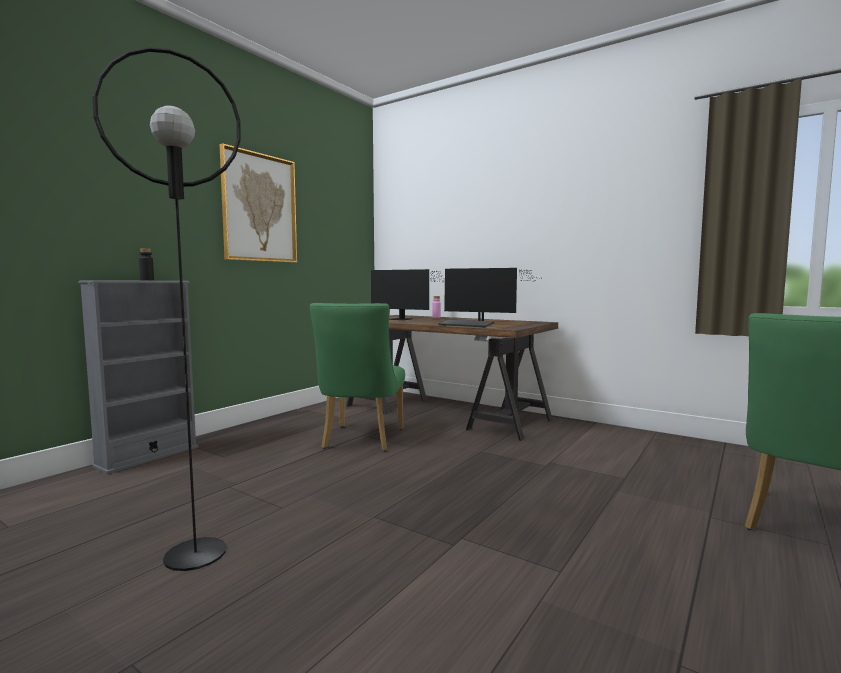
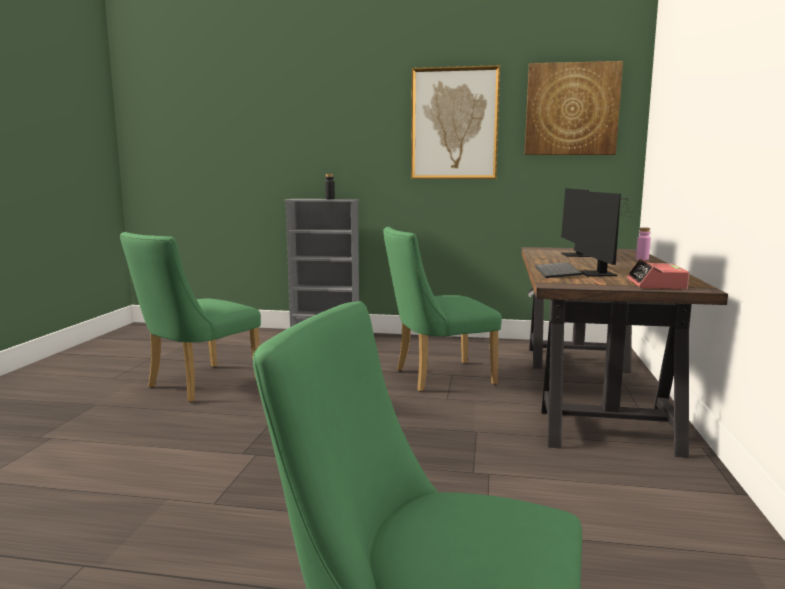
camera: 65 degrees right, 5 degrees up
(195, 554) = (197, 385): black floor lamp -> green chair
(337, 209) = (571, 109): none -> picture
(526, 323) = (656, 285): none -> alarm clock

